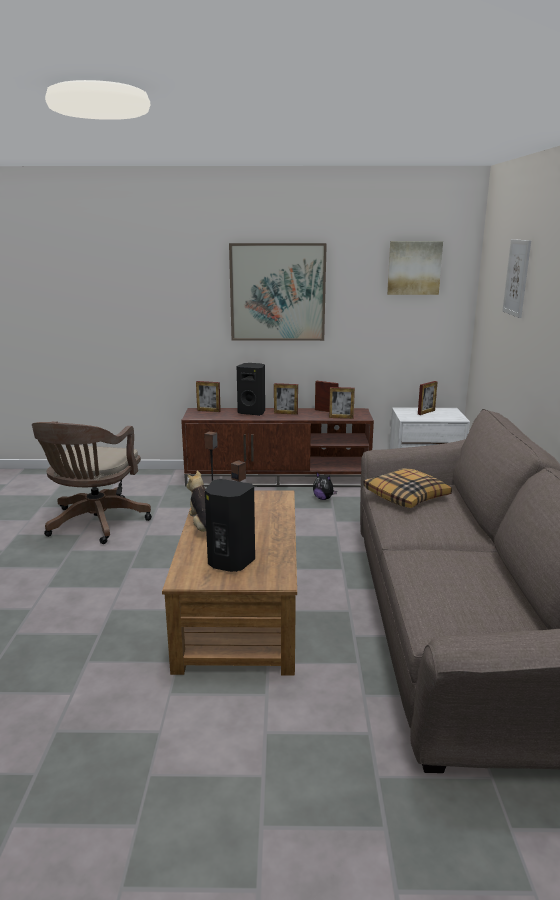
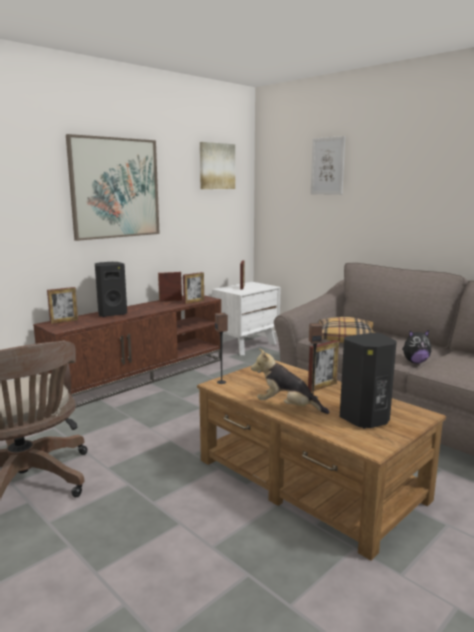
camera: 45 degrees left, 5 degrees down
(285, 413) = (142, 308): picture frame -> picture frame (322, 386)
(323, 498) = (205, 378): plush toy -> plush toy (415, 362)

